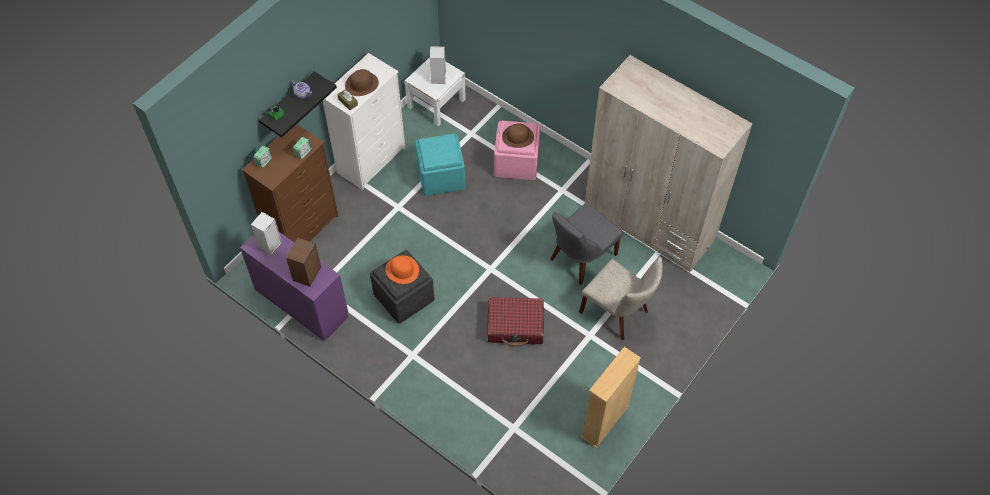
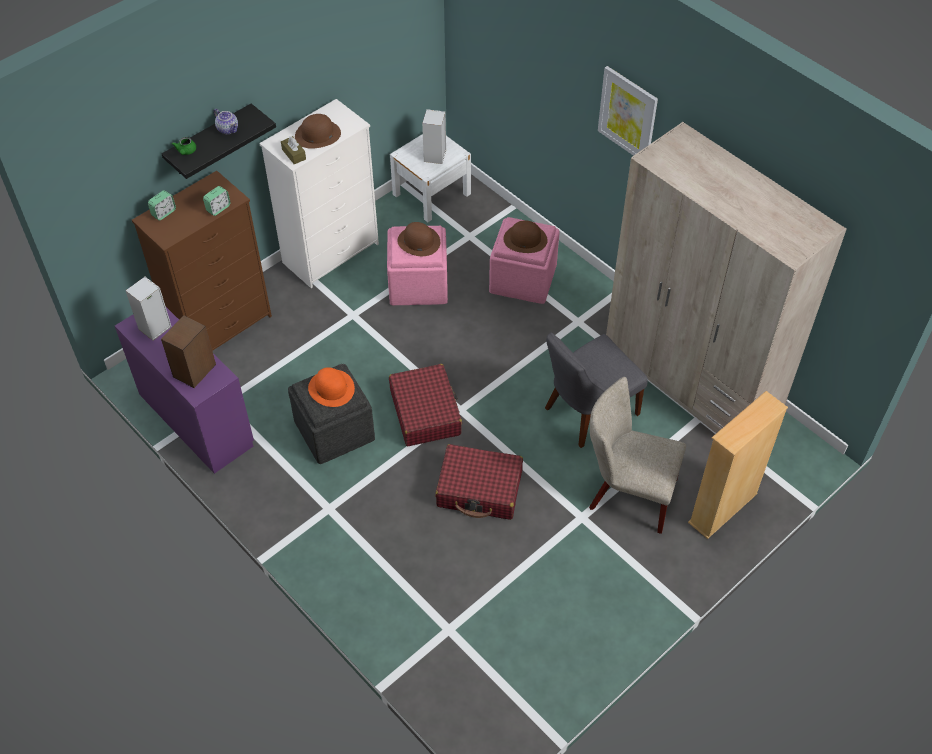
camera: 10 degrees right, 5 degrees down
(440, 148) = (418, 241): none -> brown hat
(441, 176) = (419, 283): turquoise ottoman -> pink ottoman
(466, 274) = (425, 412): none -> red suitcase
(587, 47) = (628, 114): none -> picture
(605, 422) = (581, 641): beige bookcase -> beige bookcase (723, 508)
(618, 313) = (627, 493): beige chair -> beige chair turned 150 degrees clockwise

